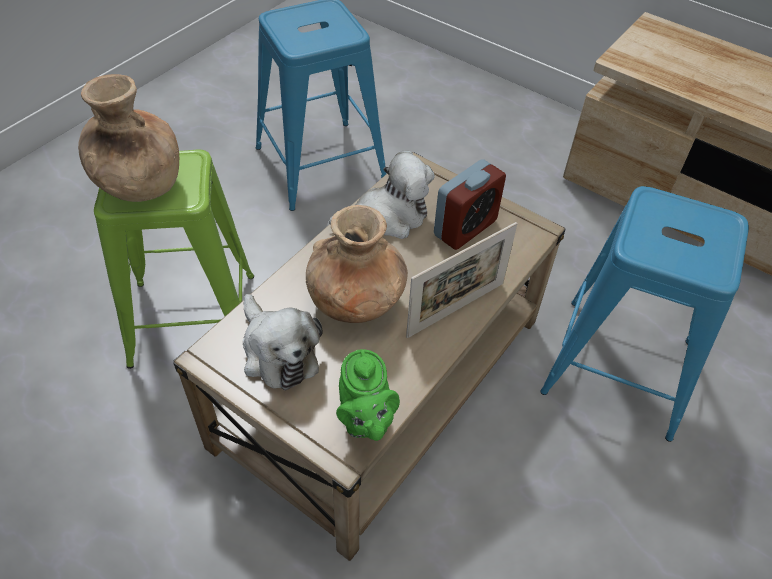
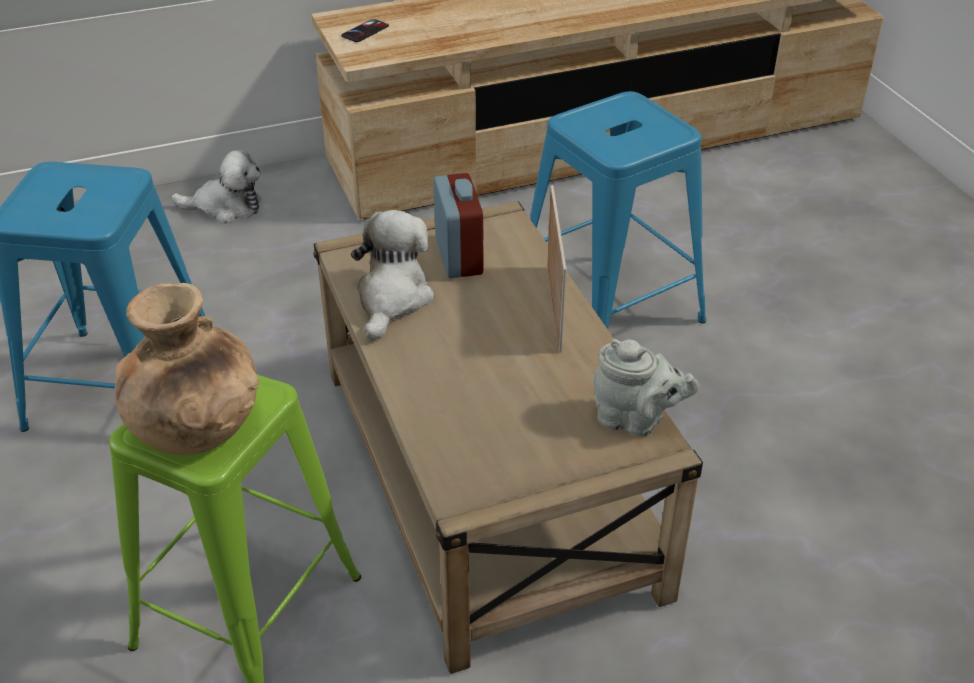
camera: 55 degrees left, 10 degrees down
(277, 352) = (502, 448): plush toy -> plush toy (226, 207)
(357, 302) = (487, 366): brown vase -> none
(365, 421) = (635, 420): green teapot -> grey teapot
(656, 45) = (365, 31): none -> phone

